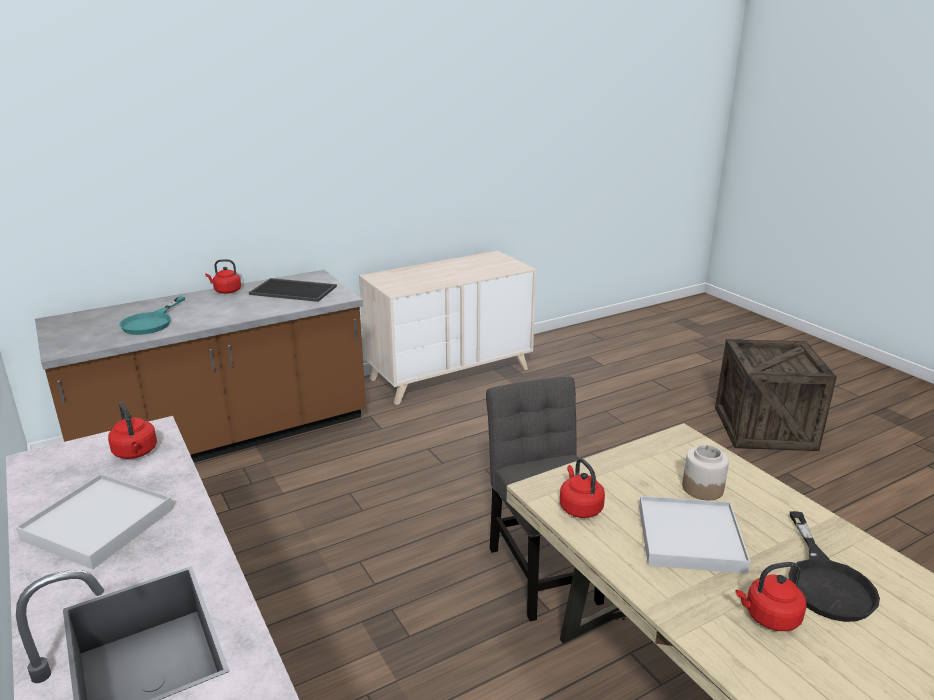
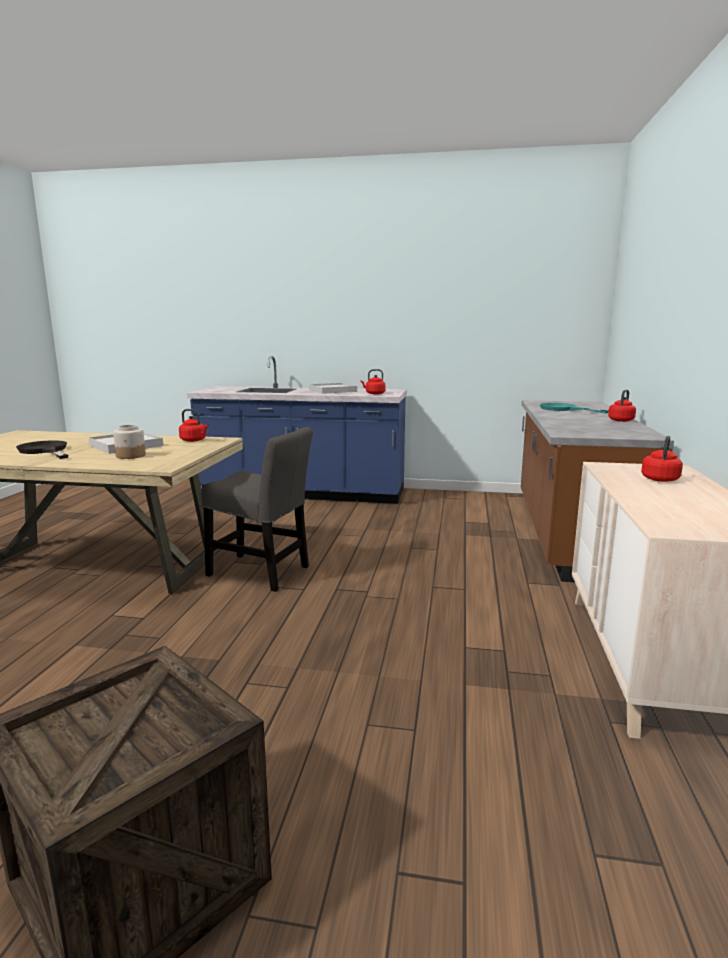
camera: 130 degrees right, 10 degrees down
(294, 290) = (603, 429): tray -> none
(769, 617) = (75, 441): red kettle -> red kettle (660, 479)

